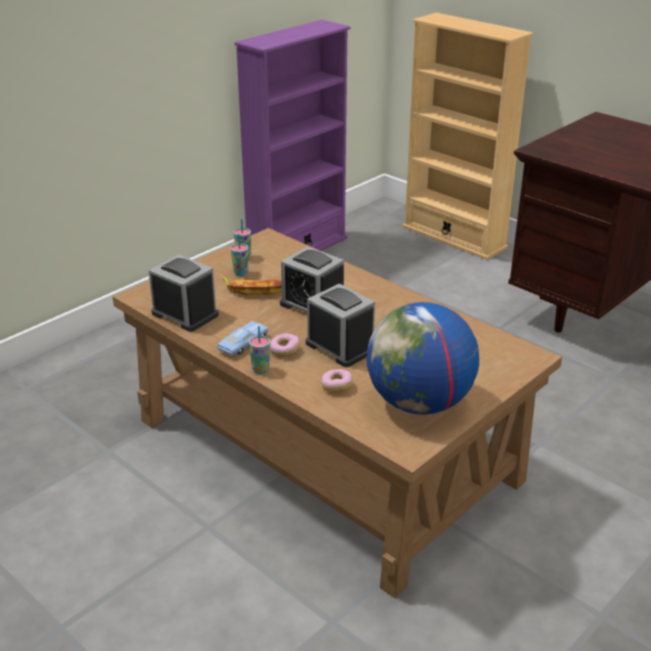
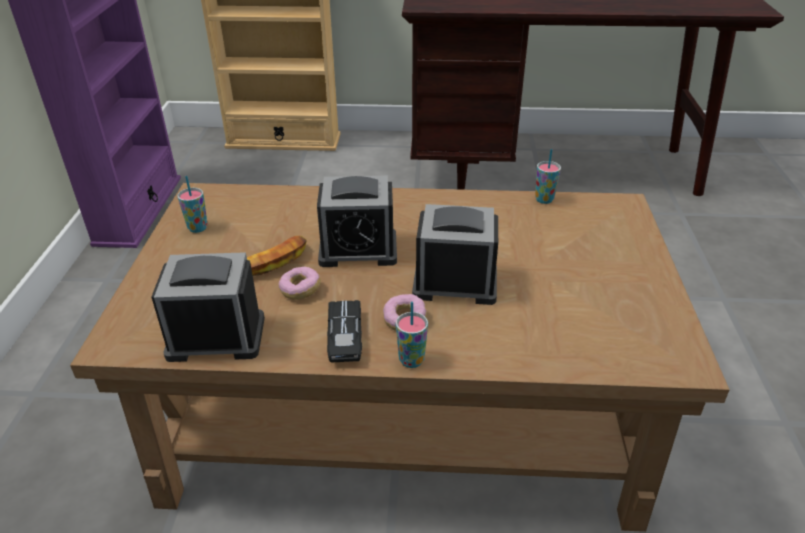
camera: 40 degrees left, 5 degrees up
(240, 273) = (221, 249): cup -> cup (544, 199)
(243, 344) = (345, 337): blue toy car -> black toy car
(336, 386) = (519, 332): donut -> donut (300, 290)
(419, 403) = (617, 305): globe -> none

